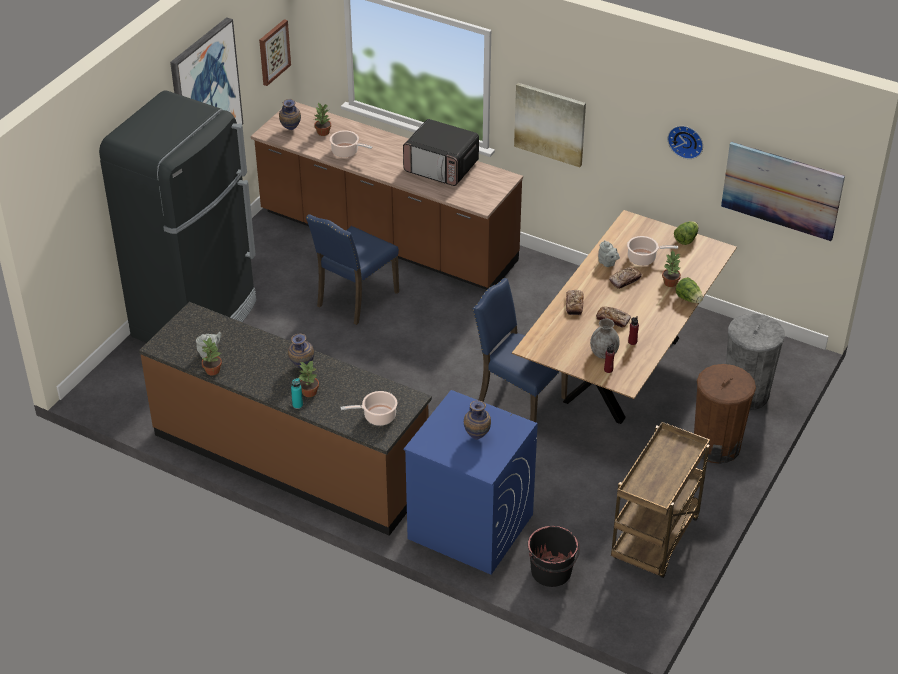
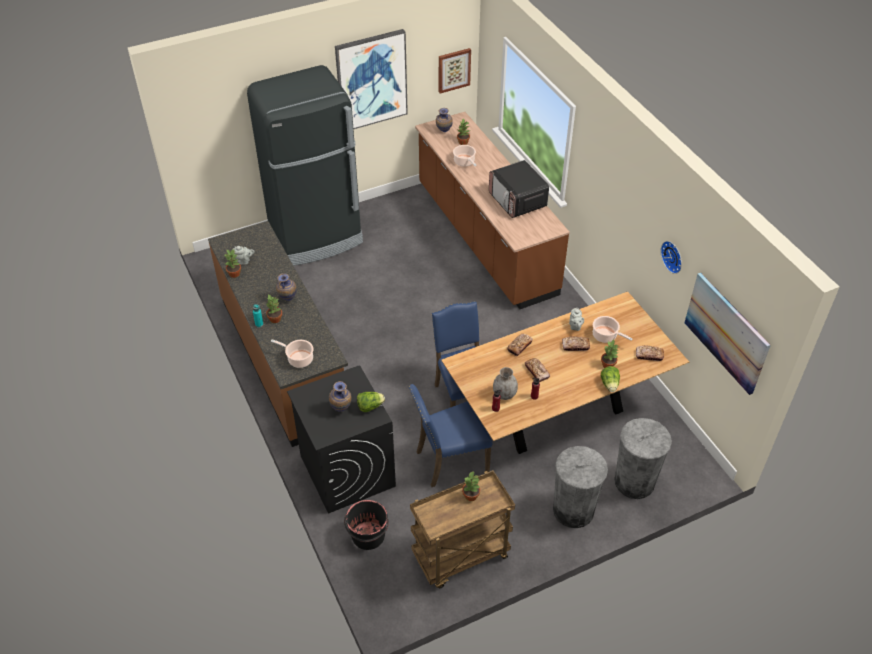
camera: 35 degrees right, 5 degrees up
(355, 299) = (424, 271): blue chair -> blue chair (450, 461)
(469, 526) = (346, 470): blue washing machine -> black washing machine
(550, 124) = (597, 199): picture -> none
(660, 455) = (470, 496): none -> potted plant
(686, 239) = (653, 337): lettuce -> lettuce (370, 406)
(698, 257) = (649, 355): none -> bread
(716, 446) = (573, 510): brown trash can -> grey trash can

